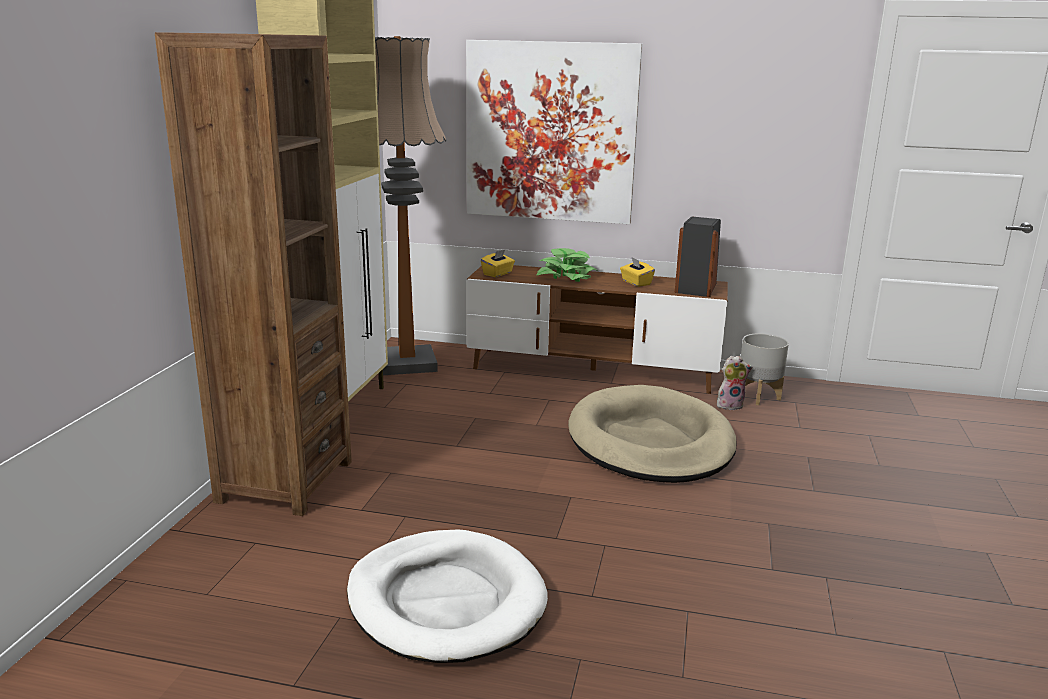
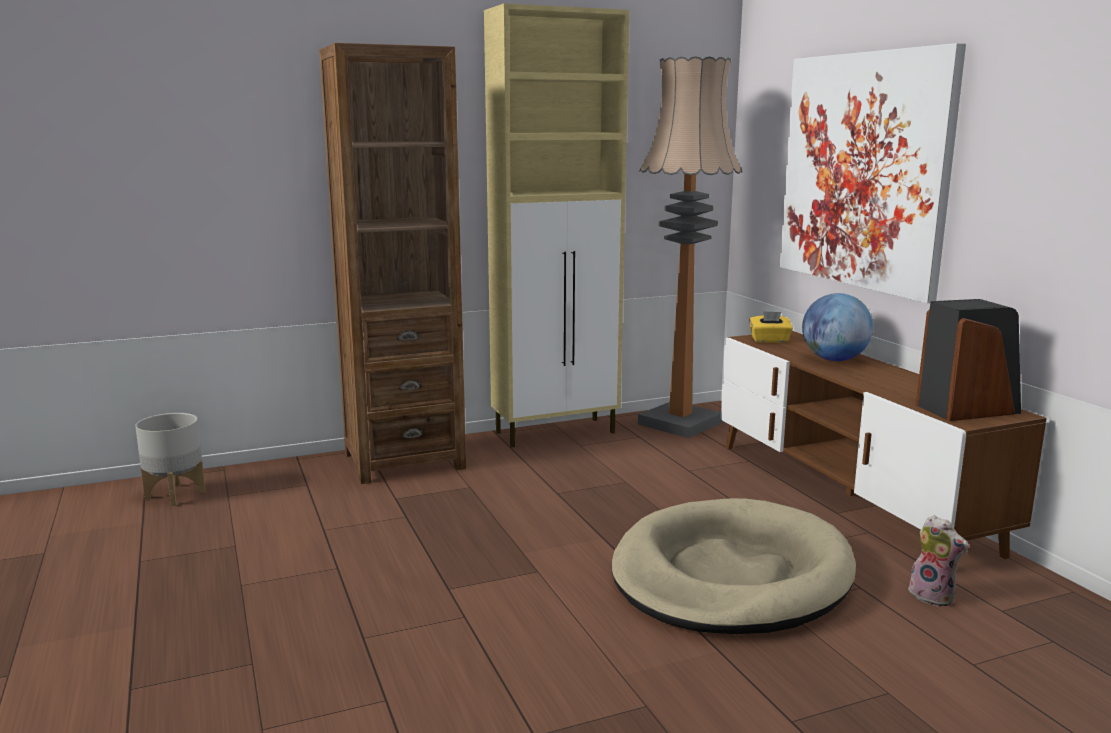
camera: 55 degrees right, 5 degrees down
(446, 601) = (292, 575): white dog bed -> none
(566, 277) = (834, 360): potted plant -> globe
(636, 283) = (899, 384): yellow tissue box -> none
(758, 396) = (1007, 609): grey planter -> grey planter (176, 495)

